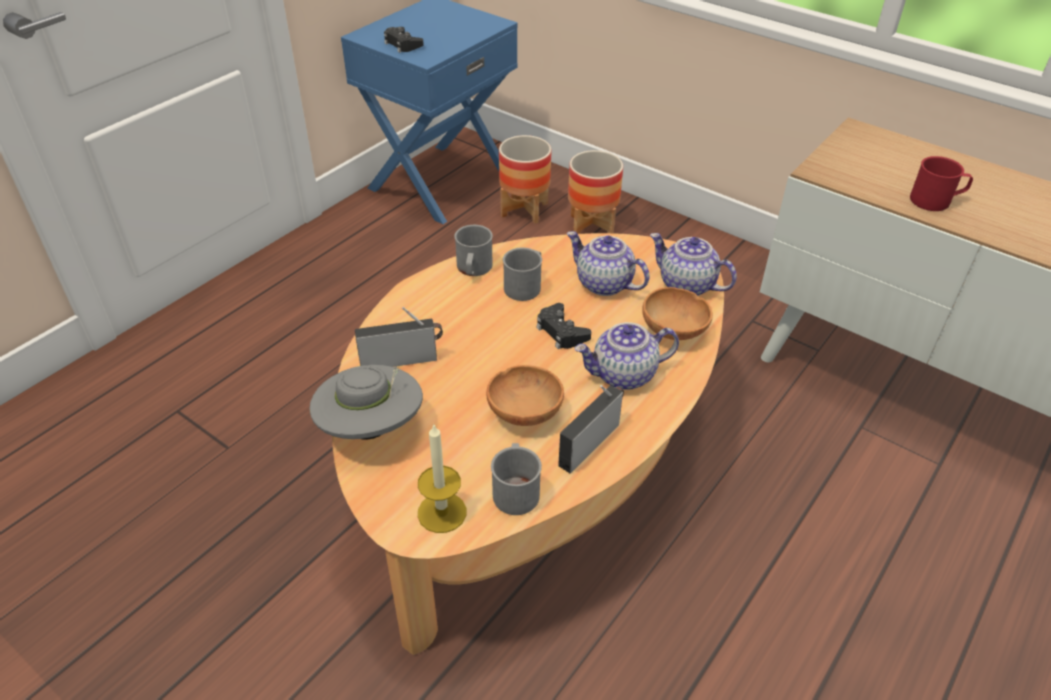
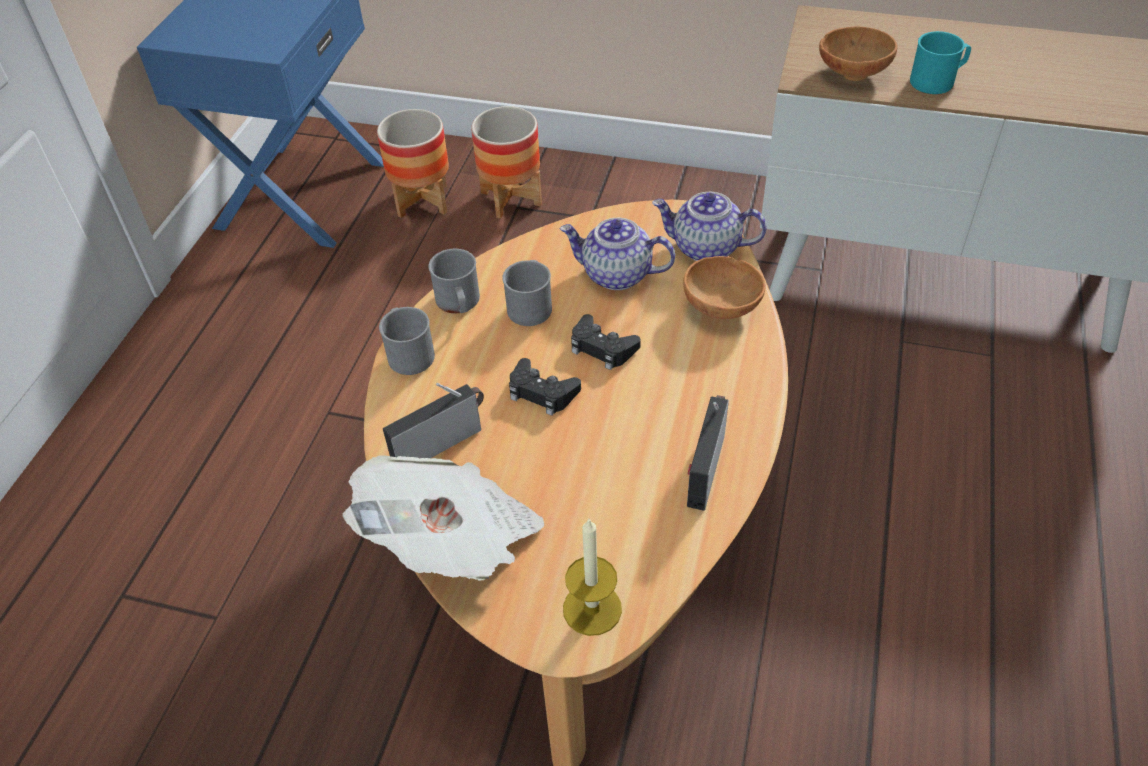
camera: 20 degrees left, 5 degrees up
(371, 428) = (453, 540): grey hat -> newspaper
(402, 44) = (226, 38): black game controller -> black game controller (542, 392)
(516, 489) = (657, 551): grey mug -> grey mug (408, 352)
(525, 411) = (616, 456): brown bowl -> brown bowl (852, 72)
(623, 375) = (697, 376): teapot -> none
(936, 200) = (937, 80): red mug -> turquoise mug

